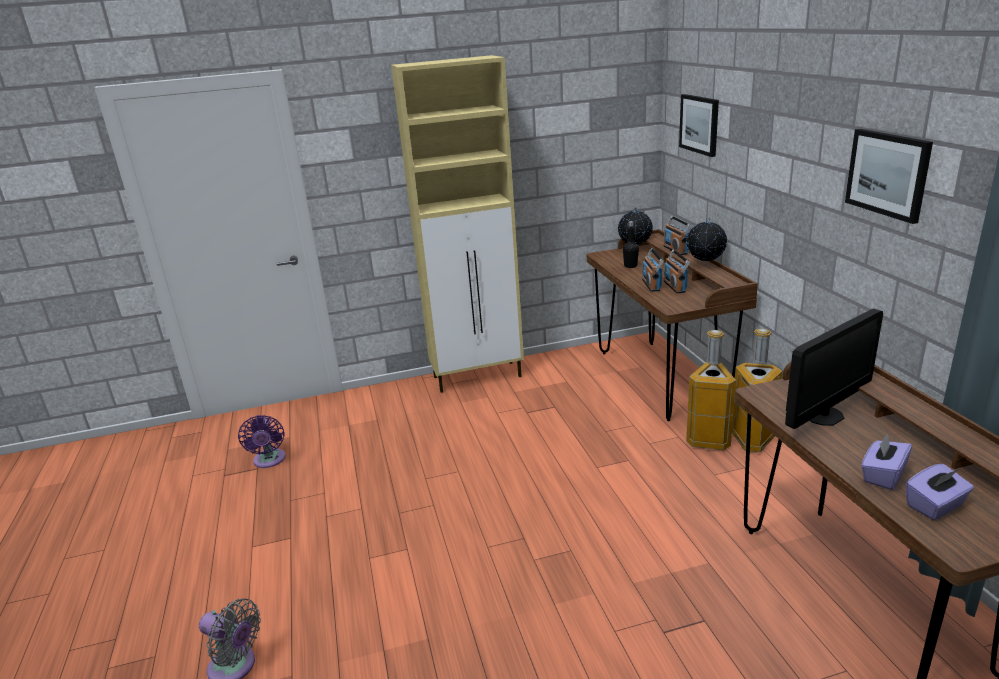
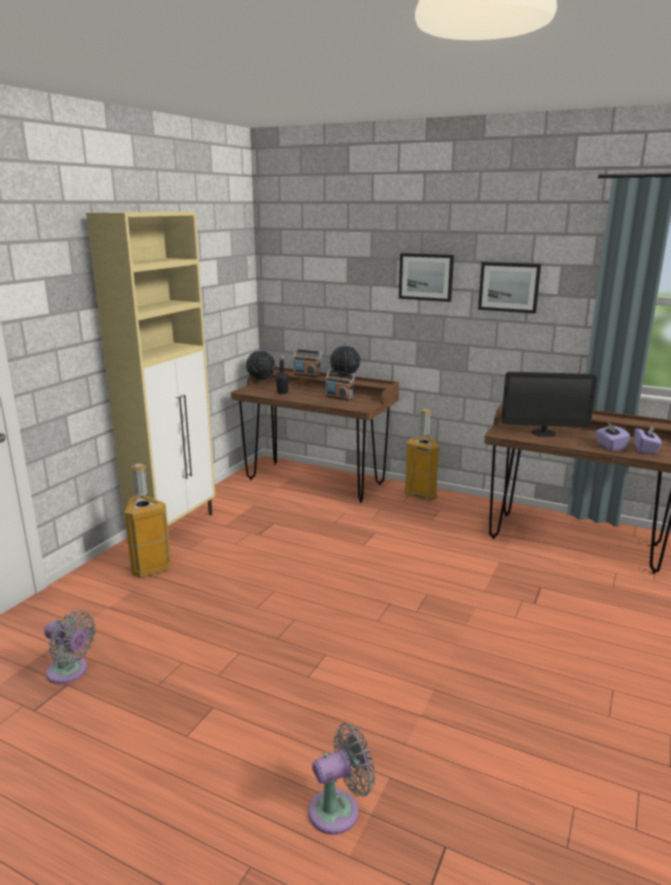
camera: 50 degrees left, 5 degrees down
(269, 461) = (70, 672): purple fan -> grey fan
(651, 285) = (322, 400): radio -> none
(699, 124) = (311, 274): picture -> picture (426, 277)
(708, 439) = (399, 503): trash can -> trash can (149, 567)
(824, 415) = (543, 433): monitor -> monitor turned 90 degrees clockwise

